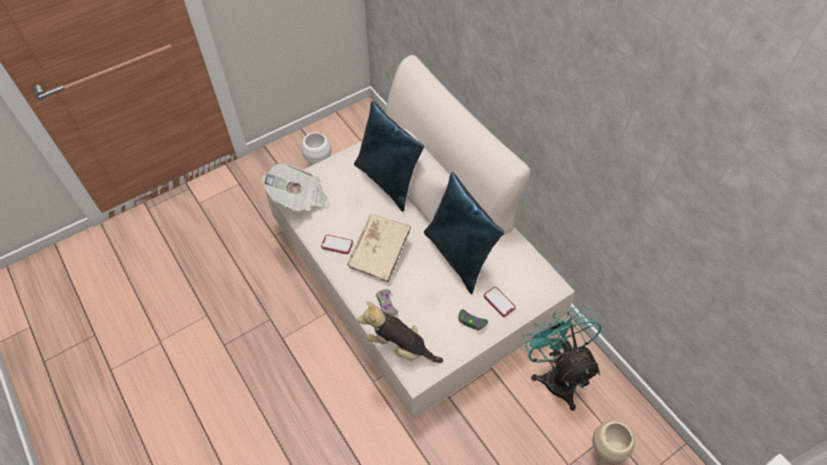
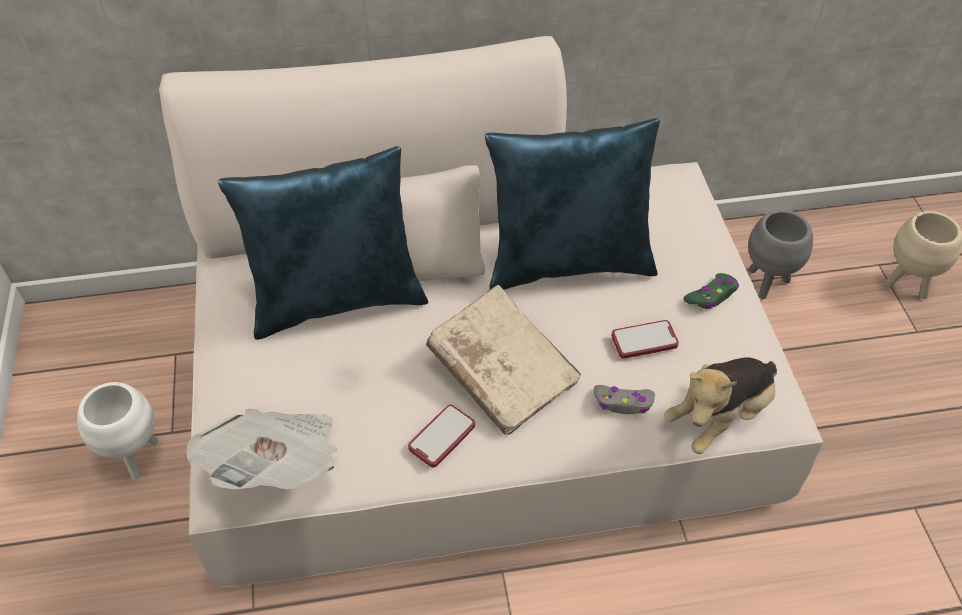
camera: 65 degrees left, 5 degrees down
(499, 302) = (687, 247): phone -> phone (644, 340)
(556, 374) = (767, 283): turquoise fan -> grey planter

